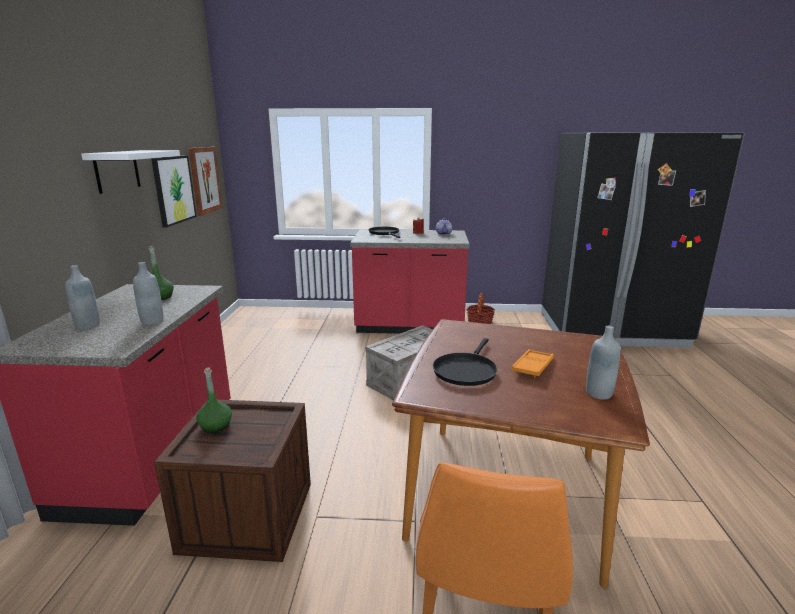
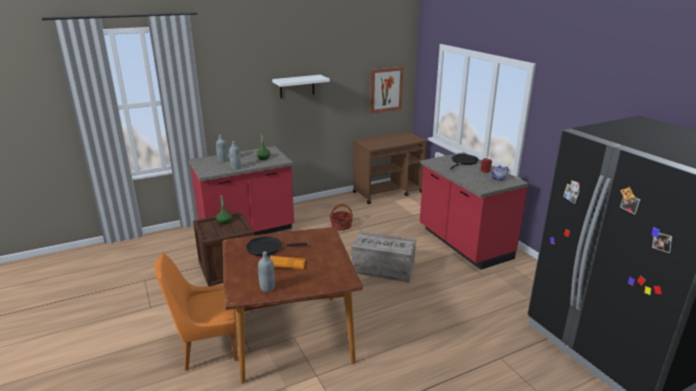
camera: 60 degrees right, 5 degrees up
(173, 190) = (347, 96): picture -> none
(247, 324) = (388, 192): none -> brown cart
(479, 321) = (519, 270): basket -> basket (341, 226)

